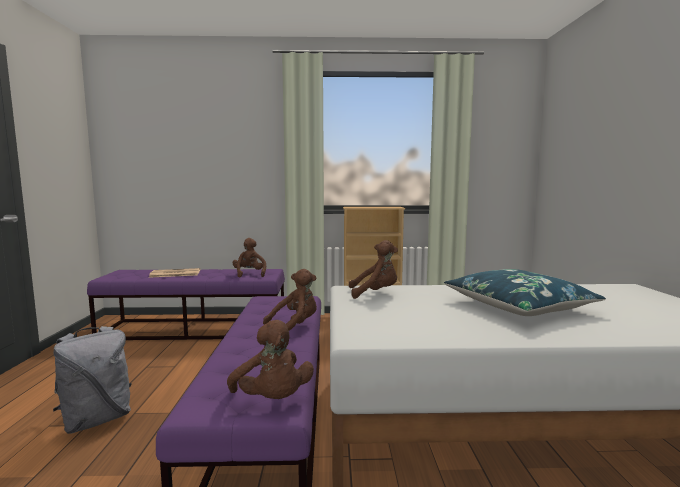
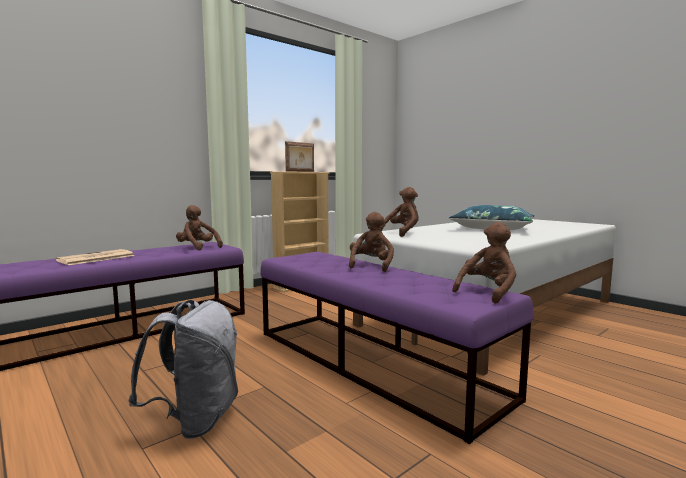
camera: 40 degrees left, 0 degrees up
(272, 400) = (488, 292): brown plush toy -> brown plush toy turned 60 degrees counterclockwise
(376, 206) = (300, 171): none -> picture frame

